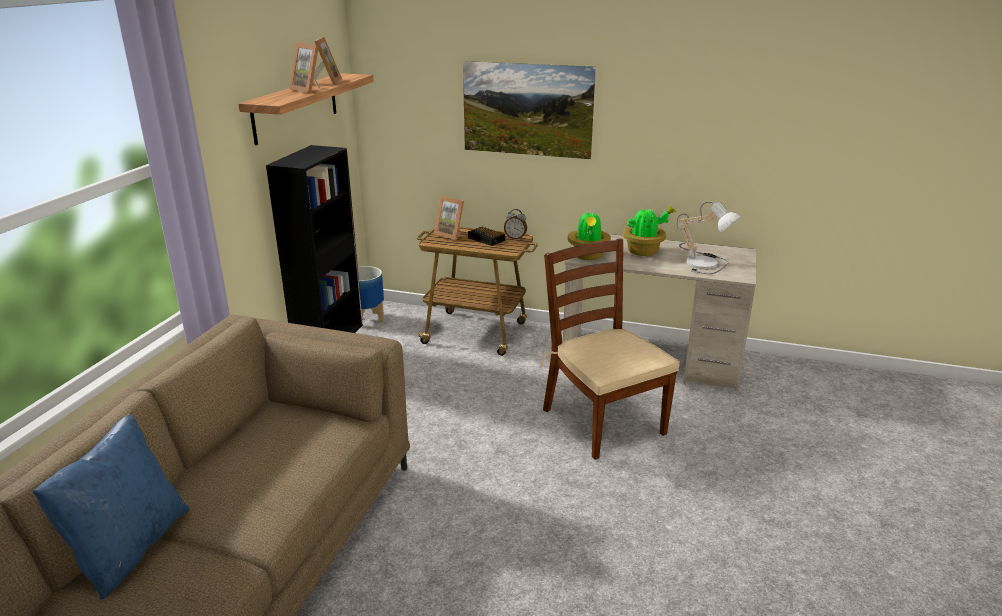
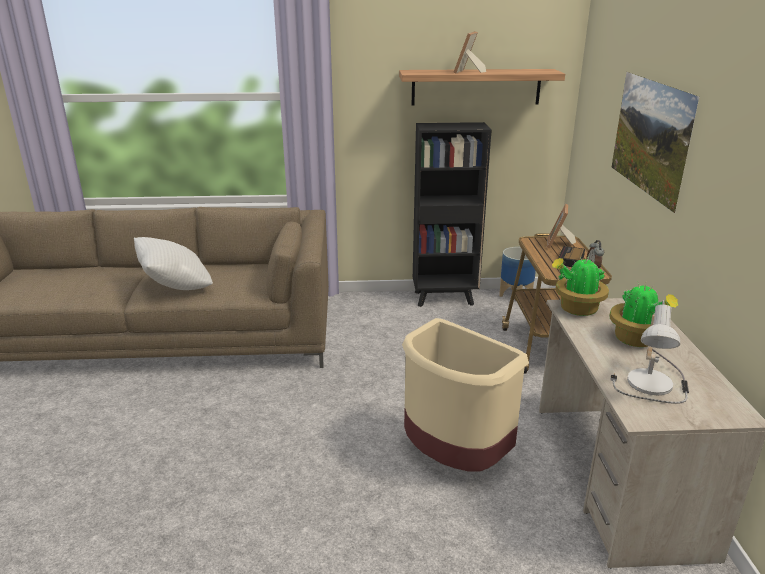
camera: 70 degrees right, 0 degrees up
(129, 548) = (130, 270): blue pillow -> none
(259, 495) = (176, 287): none -> white pillow
(326, 82) = (506, 71): picture frame -> none
(602, 421) = (454, 457): brown chair -> beige trash can

